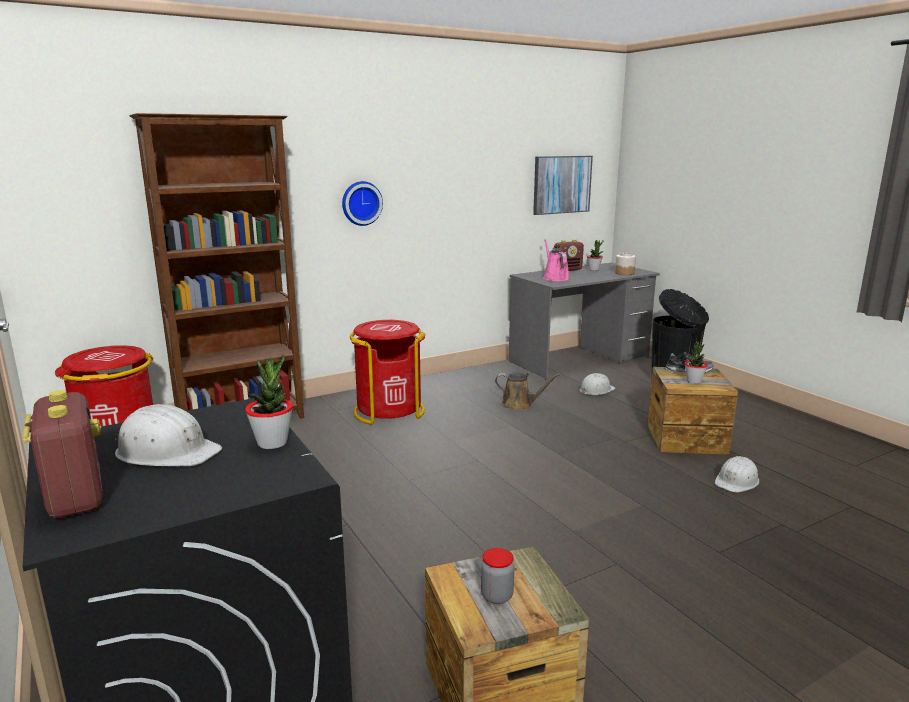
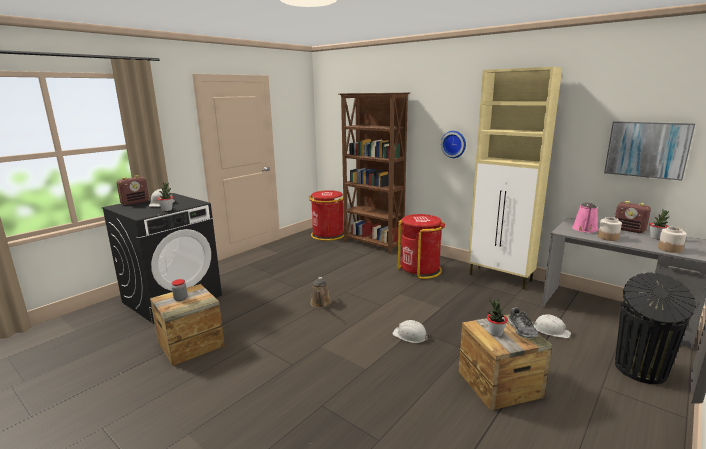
camera: 70 degrees right, 0 degrees up
(463, 377) = (501, 278): none -> beige cabinet
(520, 405) = (478, 304): brown watering can -> brown watering can (321, 304)
(555, 278) = (585, 229): pink watering can -> pink watering can turned 150 degrees clockwise
(584, 278) = (608, 237): none -> jar
(737, 481) = (438, 415): white hard hat -> white hard hat (410, 335)

